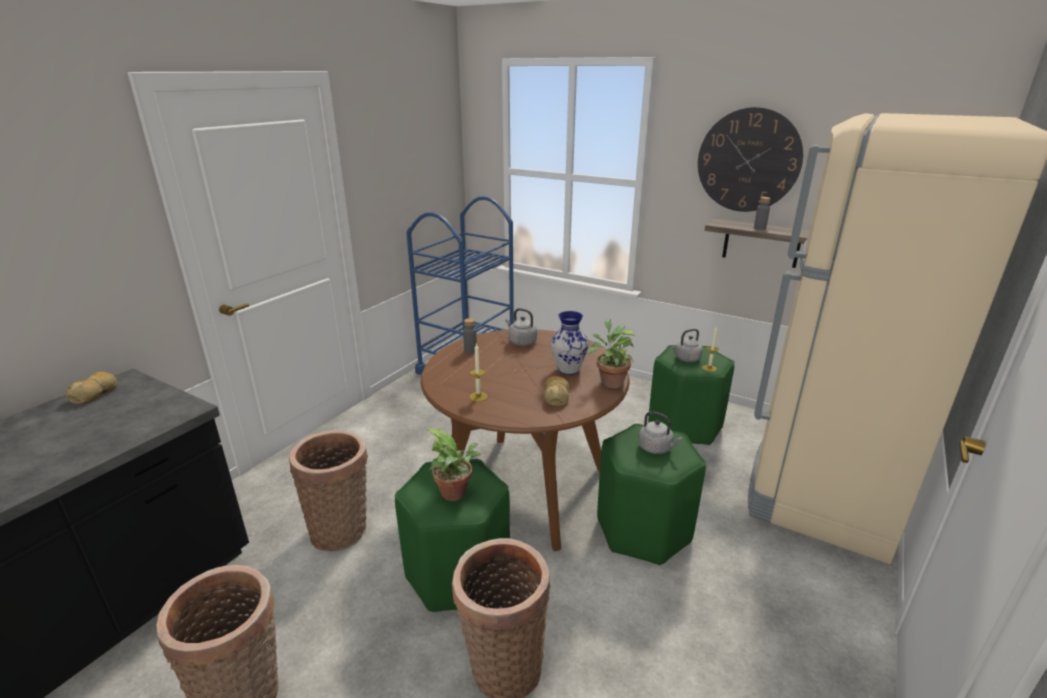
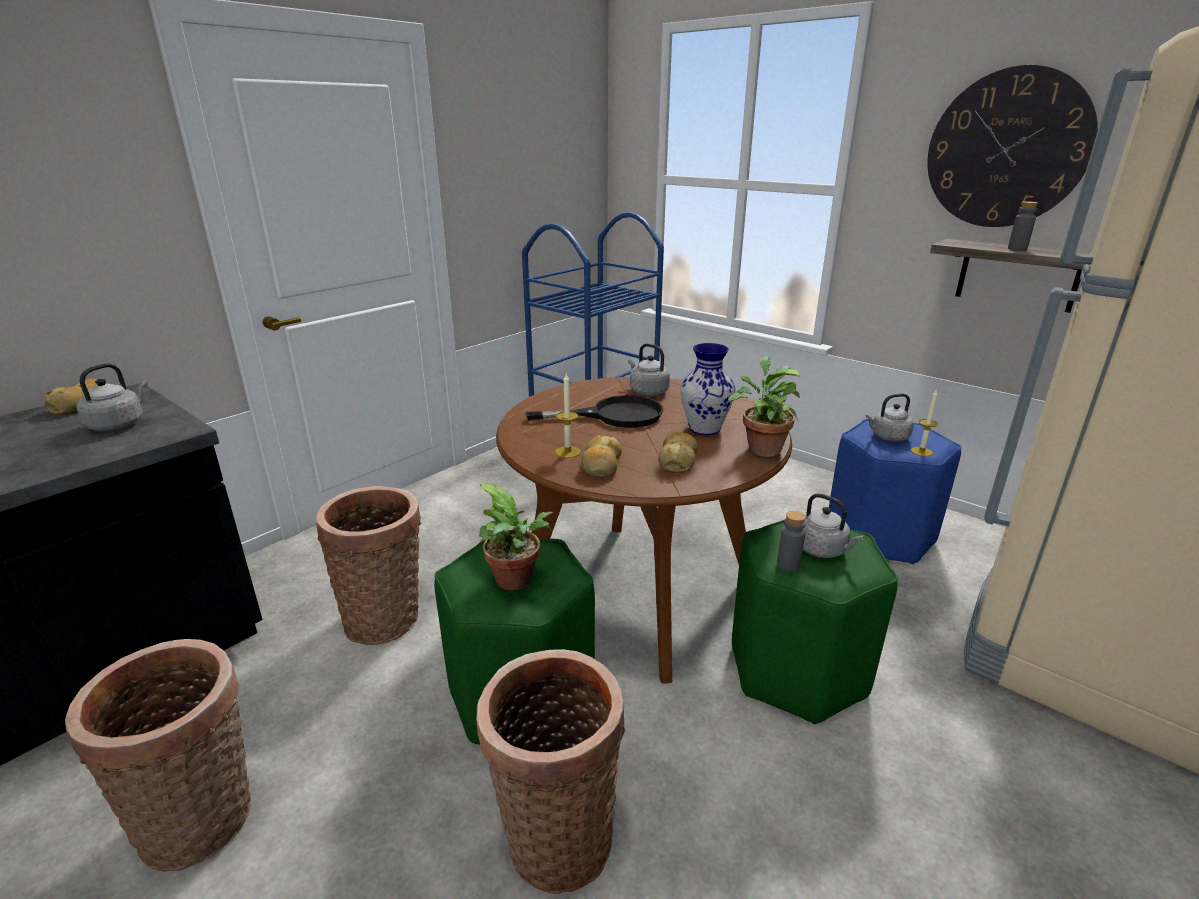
camera: 10 degrees right, 0 degrees up
(135, 408) = (119, 424): none -> grey kettle
(470, 350) = (575, 397): grey bottle -> grey bottle (788, 564)
(503, 364) = (614, 415): none -> black frying pan
(504, 405) = (601, 465): none -> bread
(685, 426) = (881, 536): green stool -> blue stool

